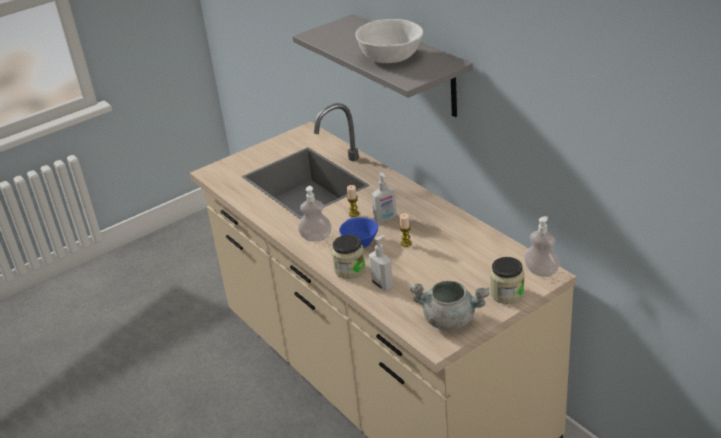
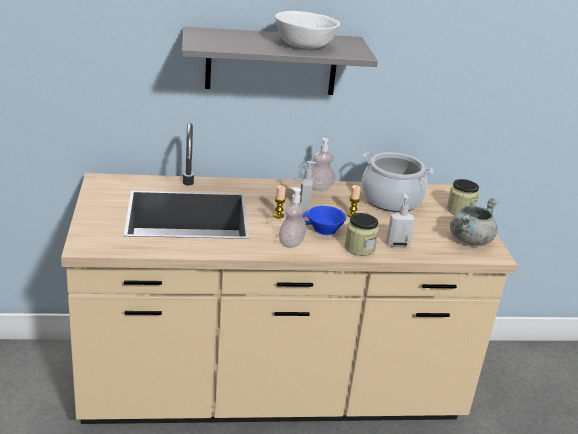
camera: 65 degrees left, 5 degrees down
(467, 250) = (391, 200): none -> cooking pot
(541, 271) = (447, 191): soap dispenser -> soap dispenser (319, 187)

